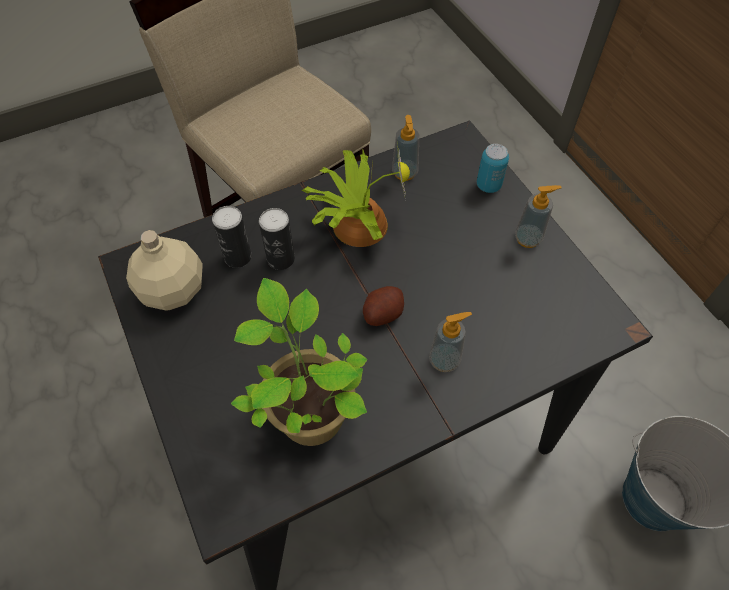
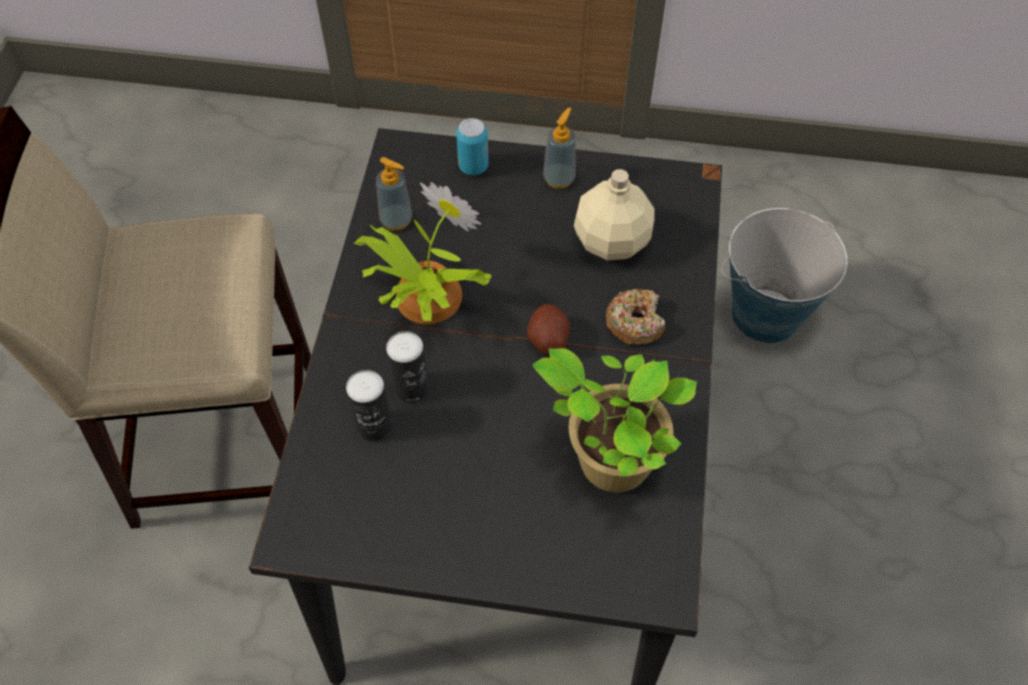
camera: 55 degrees left, 0 degrees up
(173, 291) = (368, 510): beige bottle -> beige bottle (613, 241)
(444, 360) = (635, 322): soap dispenser -> donut

